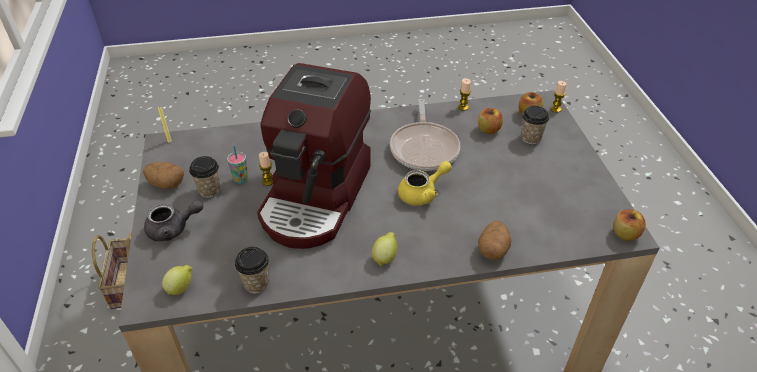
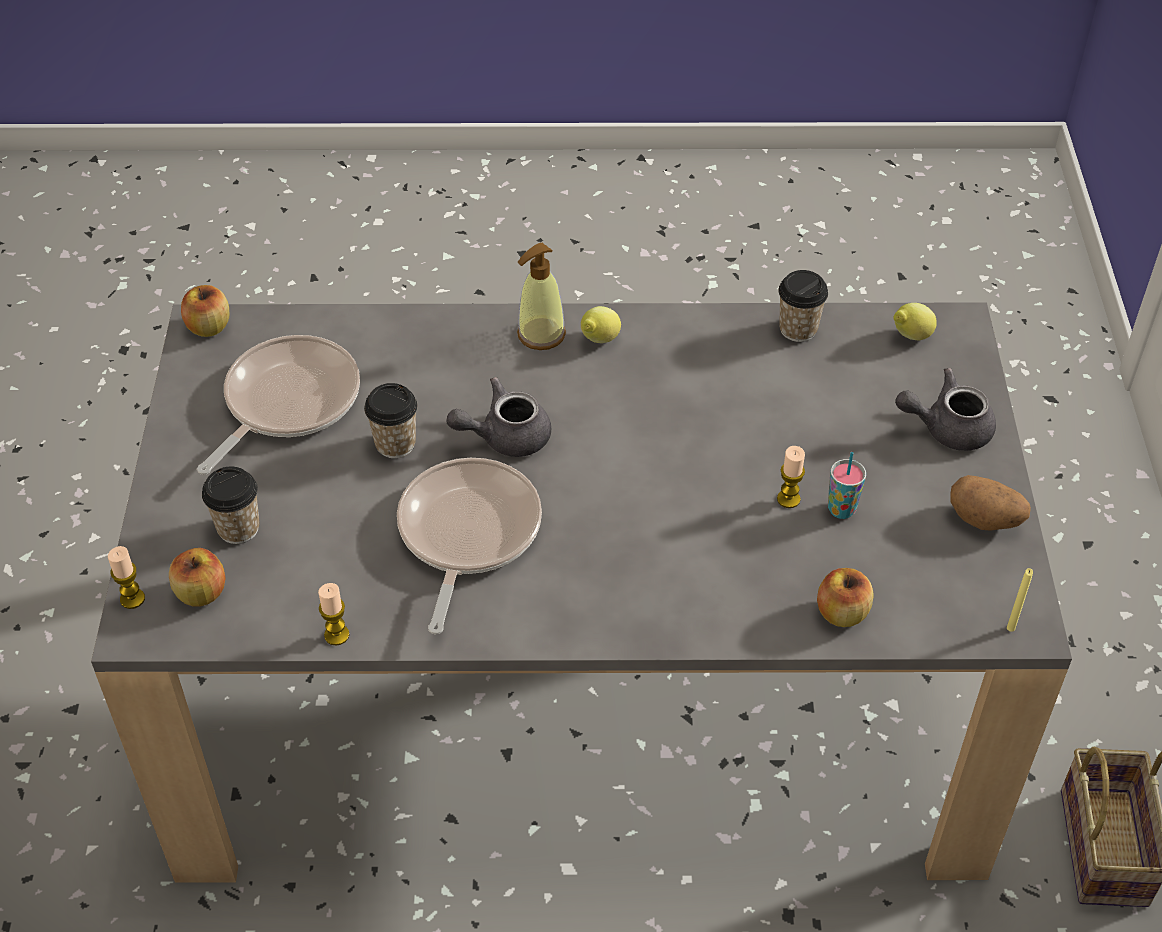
camera: 170 degrees left, 5 degrees up
(209, 190) = (898, 494): cup -> cup (395, 444)
(317, 197) = (696, 454): coffee machine -> none
(422, 193) = (505, 437): yellow teapot -> grey teapot
(422, 257) = (541, 334): none -> soap dispenser
(488, 130) = (313, 561): apple -> apple (842, 613)
(493, 249) = (428, 331): potato -> none
(548, 196) = (287, 402): none -> frying pan

